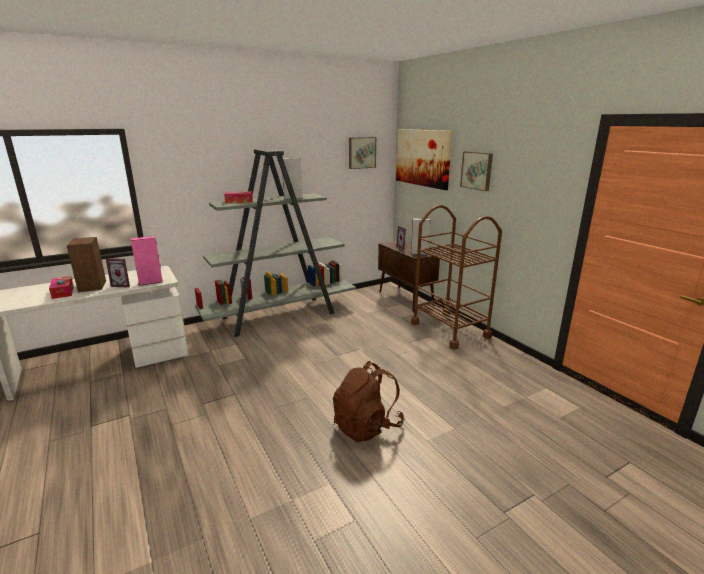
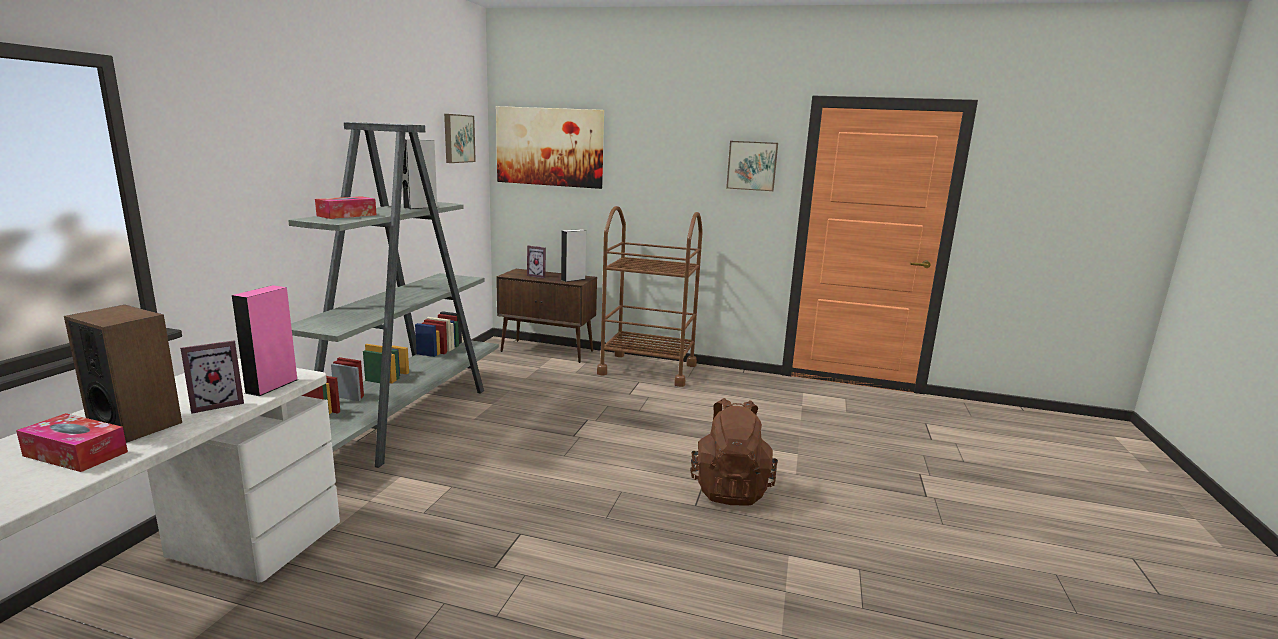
camera: 45 degrees left, 5 degrees down
(477, 170) = (651, 160): picture -> picture (752, 165)

